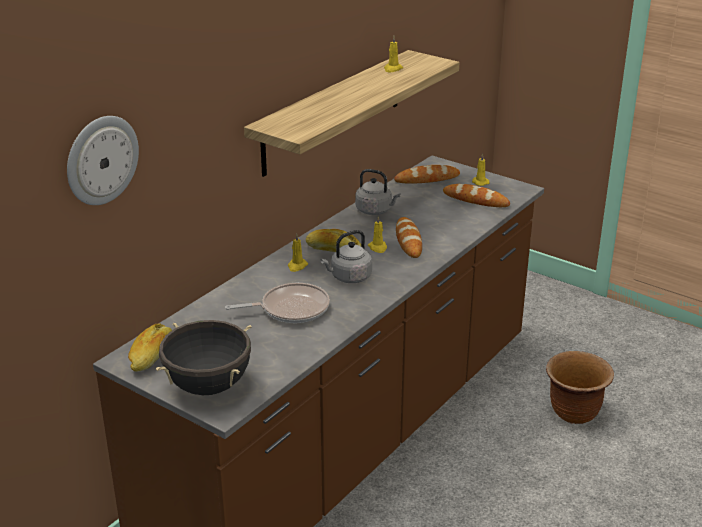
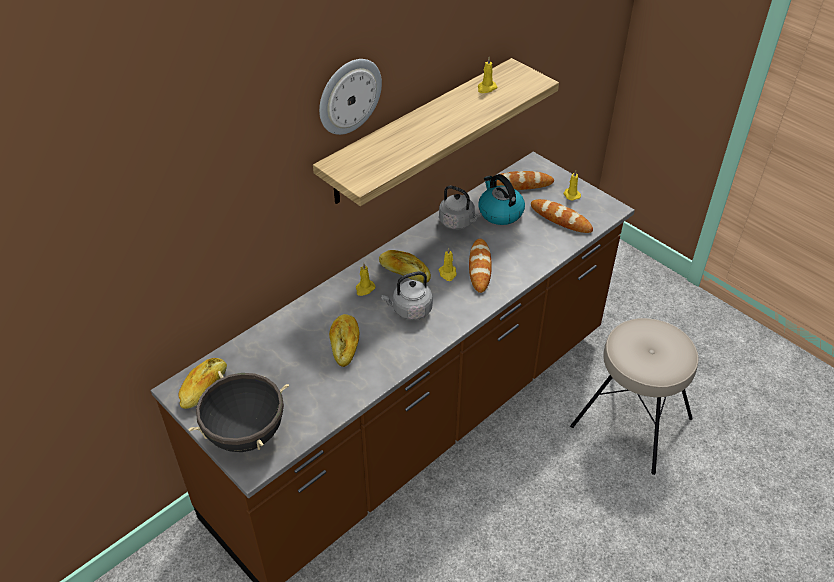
camera: 10 degrees right, 15 degrees up
(101, 160) = (147, 223): wall clock -> wall clock (349, 96)
(290, 309) = (345, 344): frying pan -> bread
(414, 200) = (499, 212): none -> kettle
(574, 413) = (632, 421): brown planter -> beige stool

